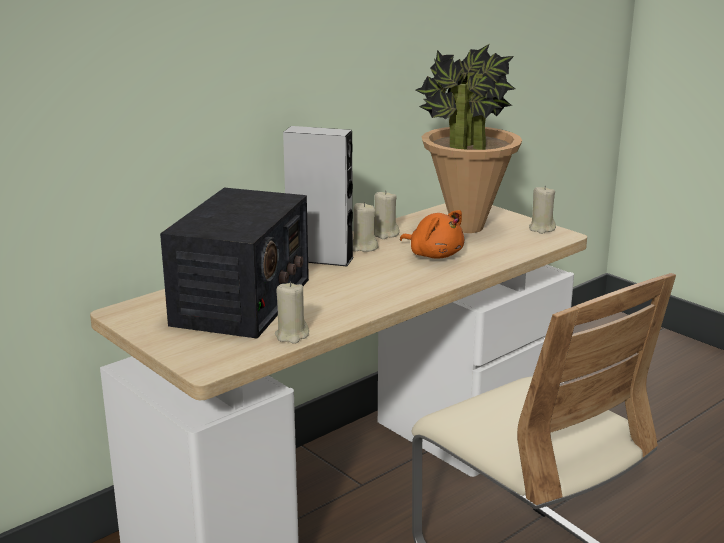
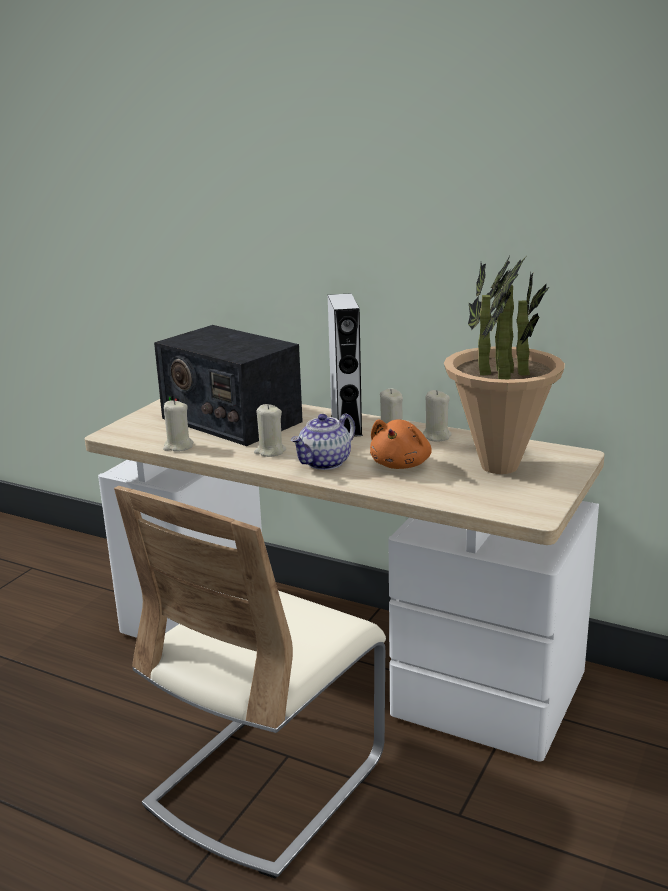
camera: 70 degrees right, 0 degrees up
(241, 302) = (230, 420): radio -> radio turned 45 degrees clockwise
(404, 279) = (325, 463): none -> teapot
(541, 228) = (543, 502): beige candle -> beige candle (270, 451)

